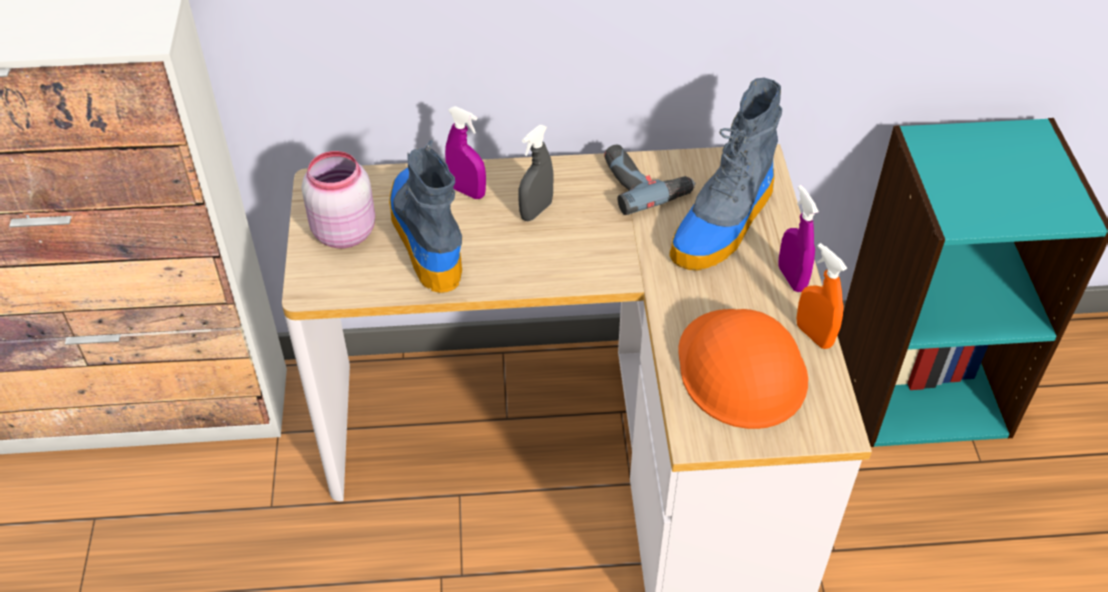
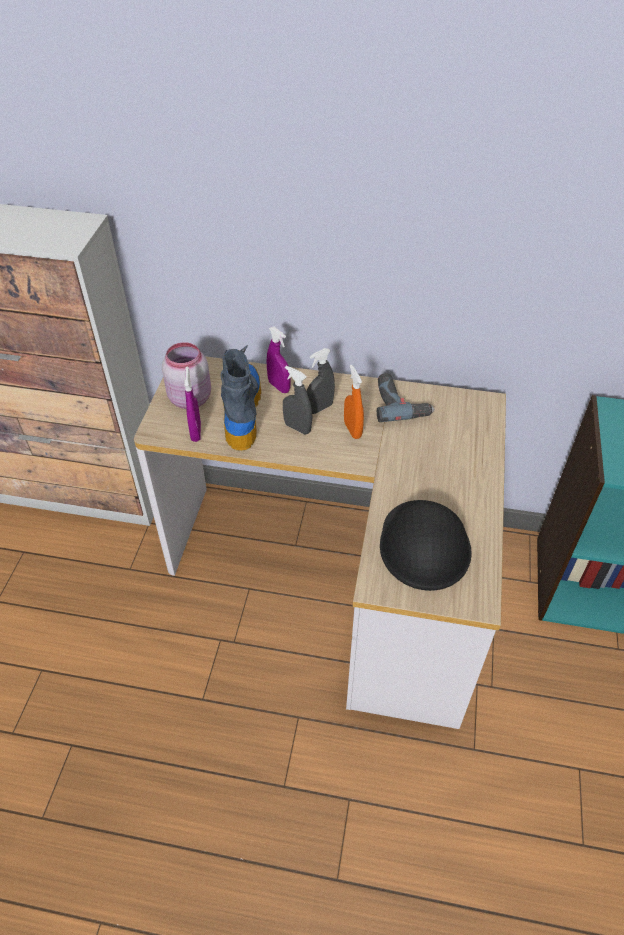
camera: 15 degrees right, 0 degrees up
(514, 245) = (297, 428): none -> grey spray bottle
(723, 225) = (446, 442): boot -> none
(741, 368) = (424, 544): orange hard hat -> black hard hat
(791, 278) = (482, 488): purple spray bottle -> purple spray bottle (196, 432)
(814, 335) = (485, 532): orange spray bottle -> orange spray bottle (352, 430)

